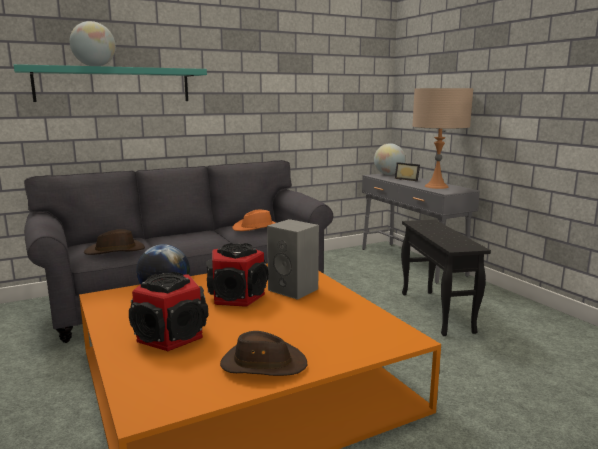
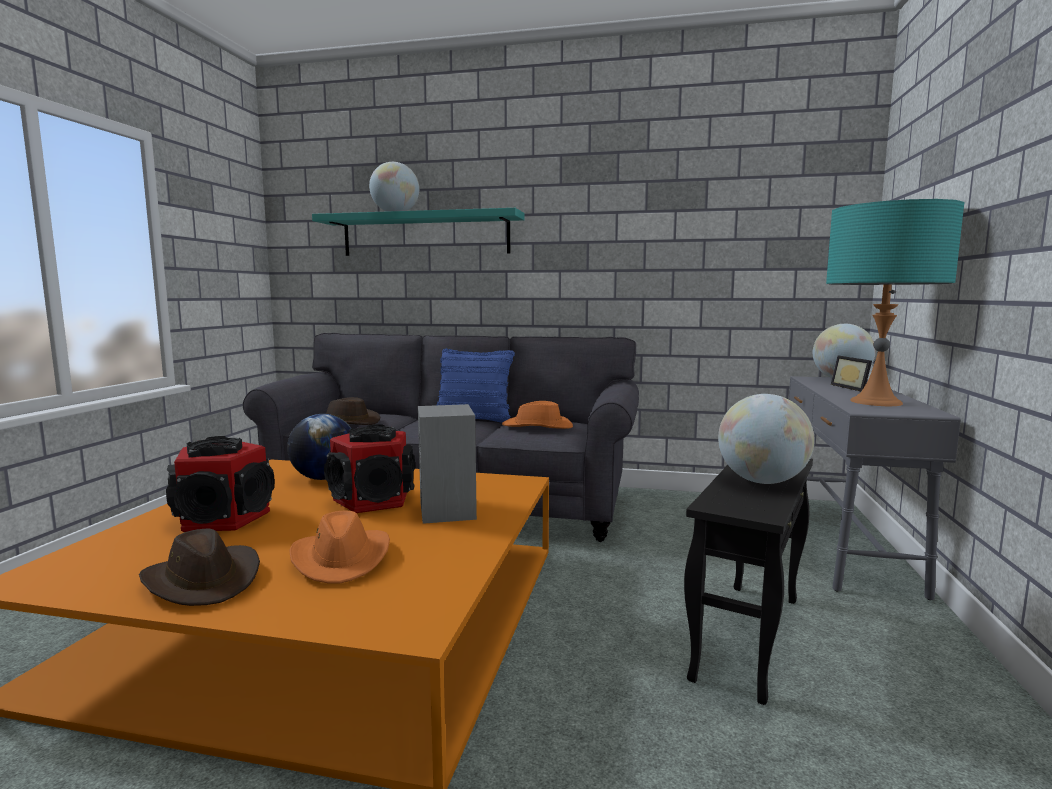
camera: 40 degrees right, 5 degrees down
(197, 231) = (475, 420): none -> blue pillow
(304, 328) = (342, 559): none -> orange hat
(436, 186) = (876, 402): beige table lamp -> turquoise table lamp
(444, 234) = (762, 481): none -> globe

